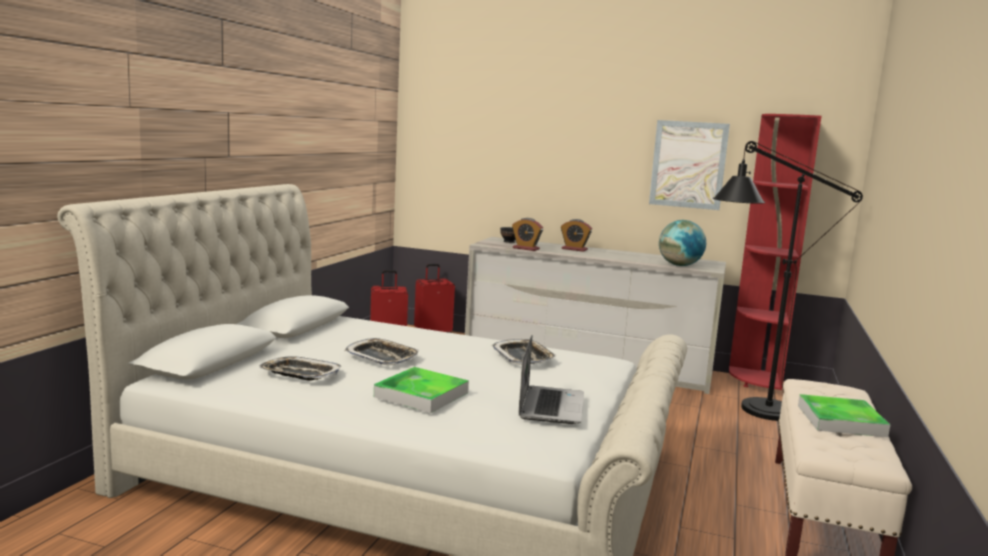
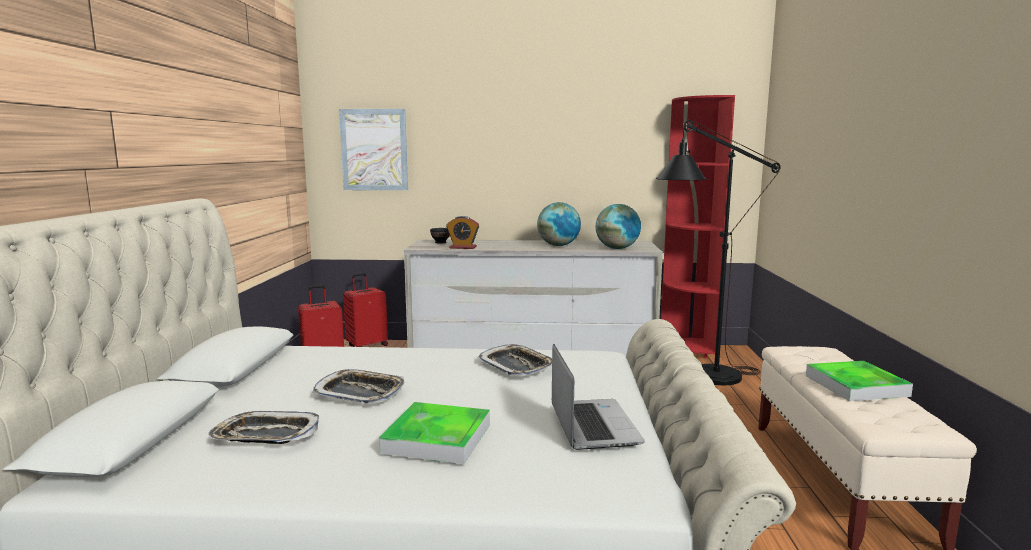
camera: 15 degrees left, 0 degrees up
(574, 249) = (509, 243): alarm clock -> none
(622, 256) = (558, 245): none -> globe
(688, 164) = (607, 151): picture -> picture (374, 150)

